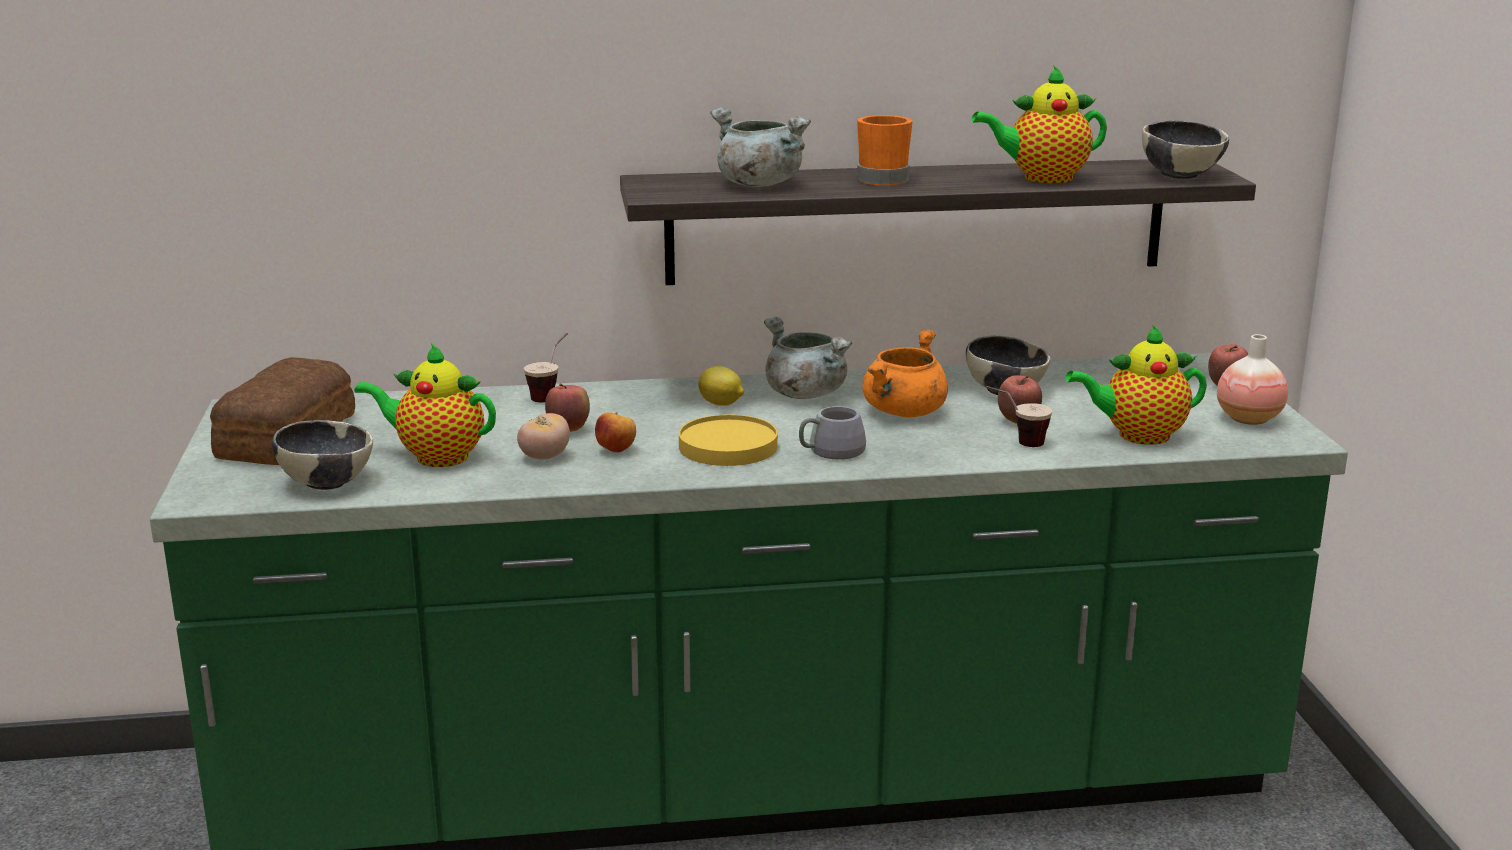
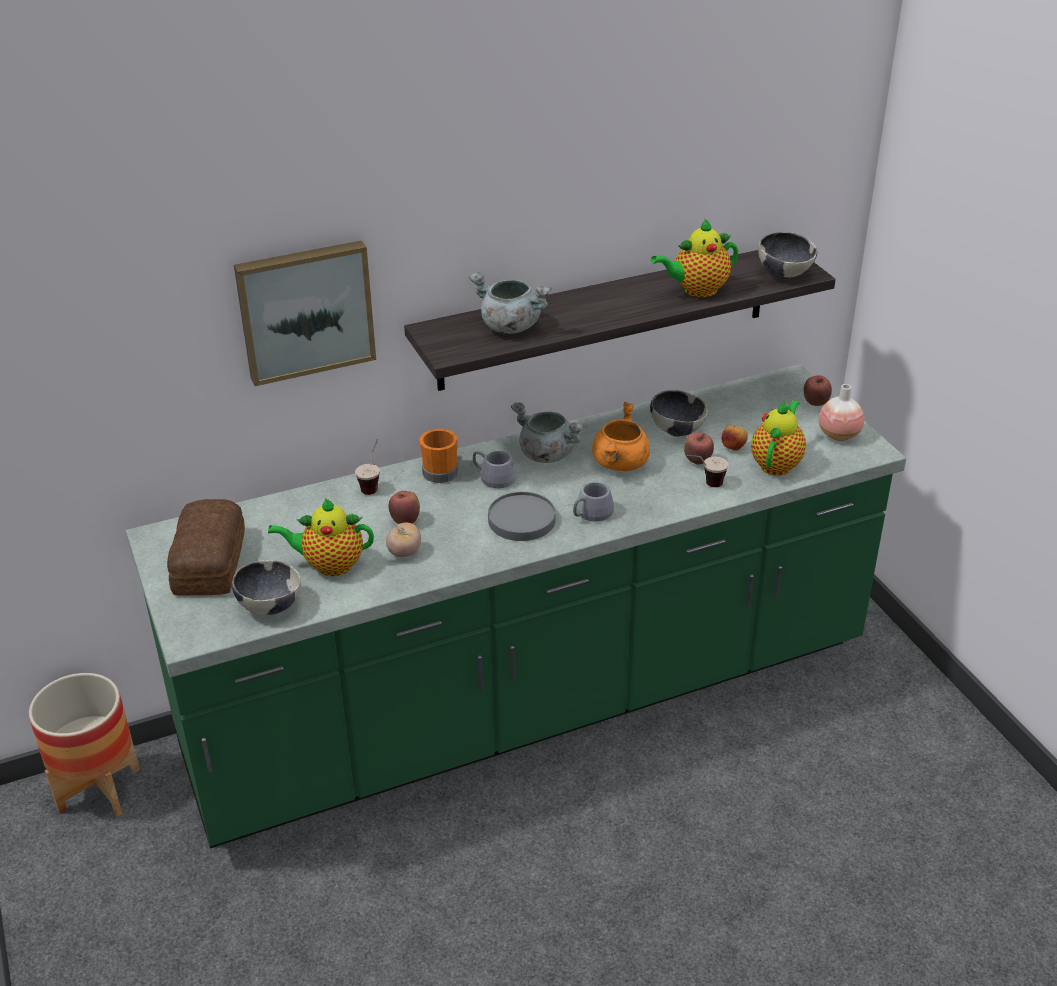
camera: 15 degrees left, 15 degrees up
(132, 787) = (99, 790): none -> planter
(481, 125) = (305, 310): none -> picture
(617, 451) = (450, 537): apple -> apple (733, 448)
(721, 404) = (496, 475): lemon -> grey mug
(728, 446) = (521, 519): yellow plate -> grey plate
(883, 178) = (591, 305): orange mug -> orange mug (440, 470)
(1138, 435) = (777, 463): teapot -> teapot turned 135 degrees clockwise

